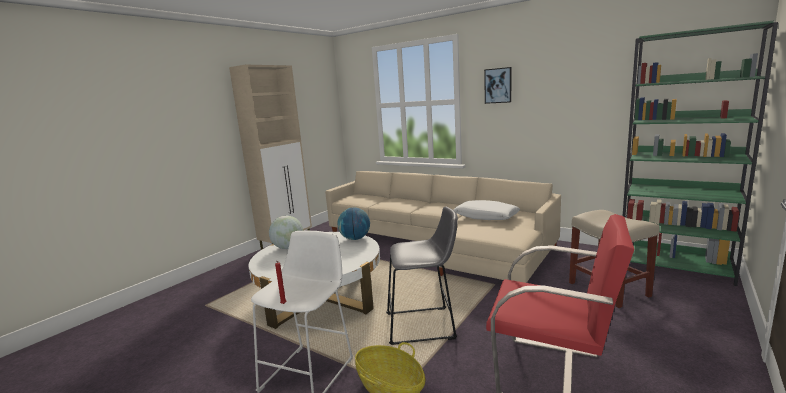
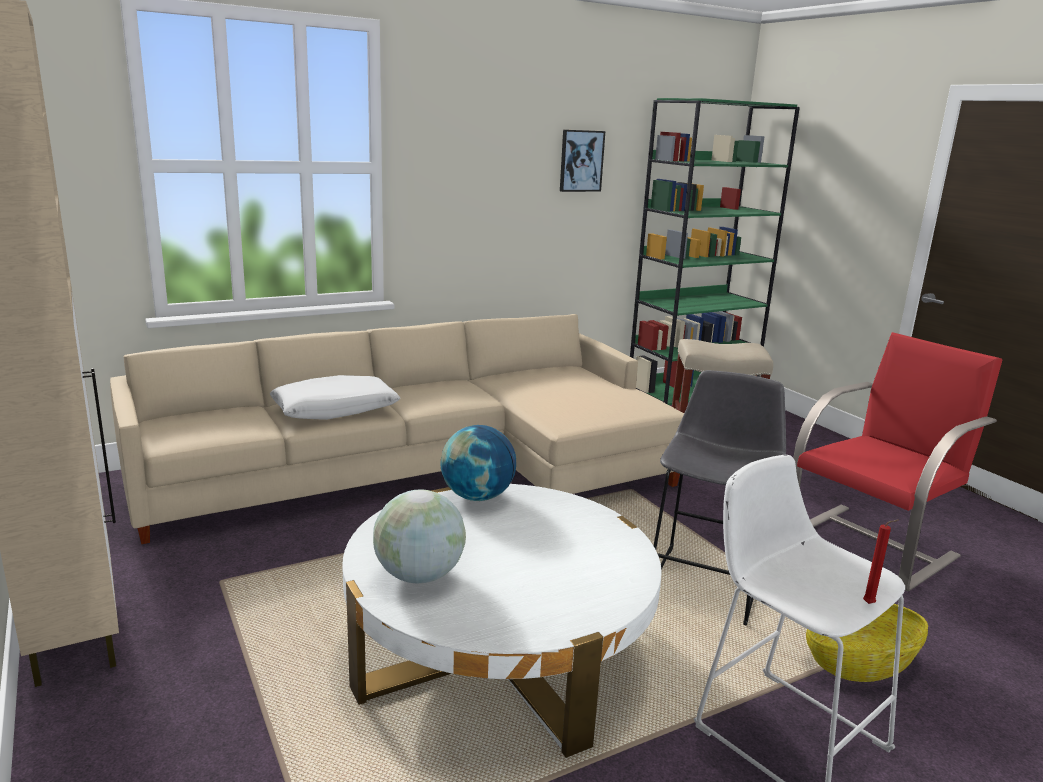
camera: 65 degrees left, 5 degrees up
(486, 217) = (548, 387): white pillow -> white pillow (335, 409)
(498, 85) = (459, 142): picture -> picture (581, 161)

